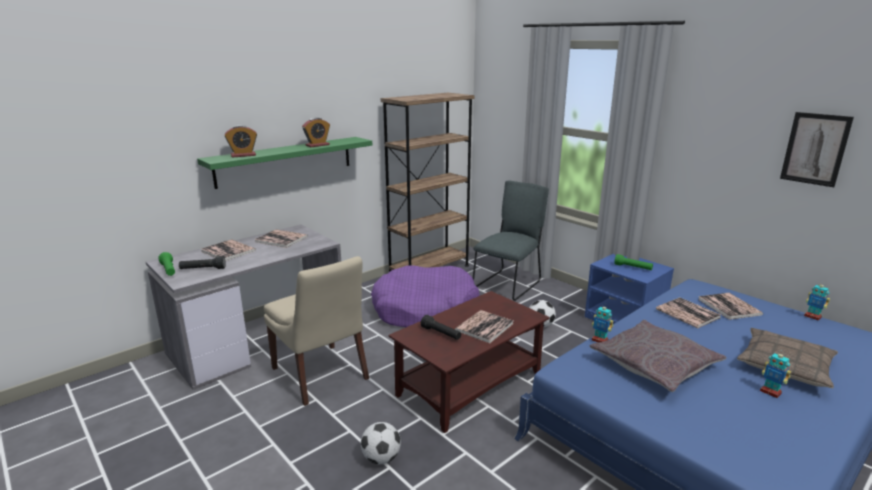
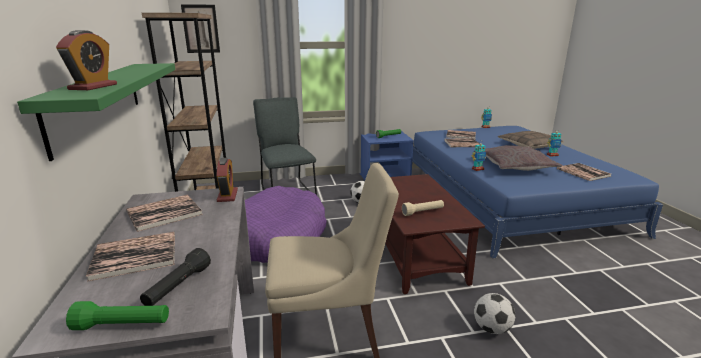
camera: 60 degrees left, 0 degrees up
(317, 145) = (138, 70): alarm clock -> alarm clock (227, 195)
(441, 334) = (423, 212): black flashlight -> beige flashlight
(484, 327) = (425, 195): book -> book (583, 172)
(815, 149) = (468, 32): picture -> picture (201, 29)

